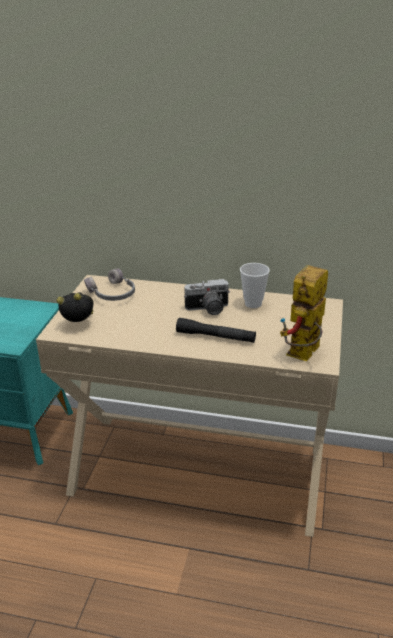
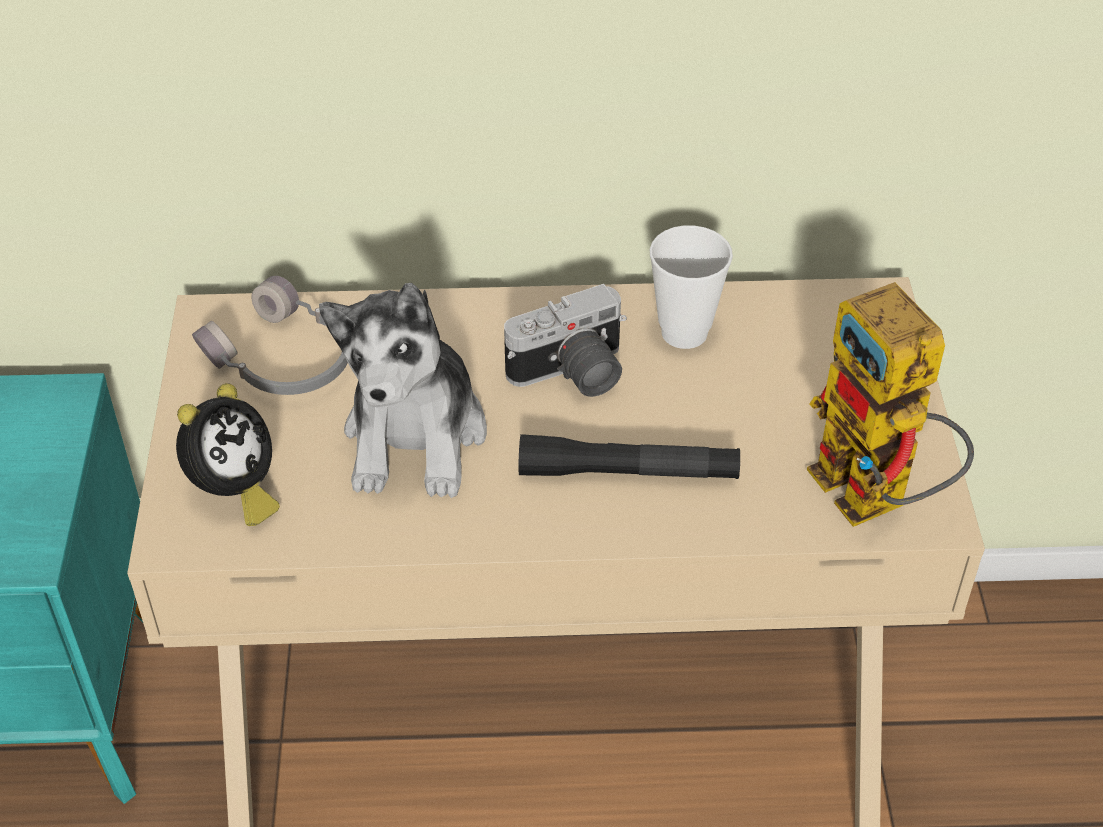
camera: 15 degrees left, 15 degrees up
(79, 324) = (234, 492): alarm clock -> alarm clock turned 135 degrees clockwise
(147, 318) = (416, 436): none -> plush toy
(303, 356) = (876, 499): toy robot -> toy robot turned 45 degrees counterclockwise

